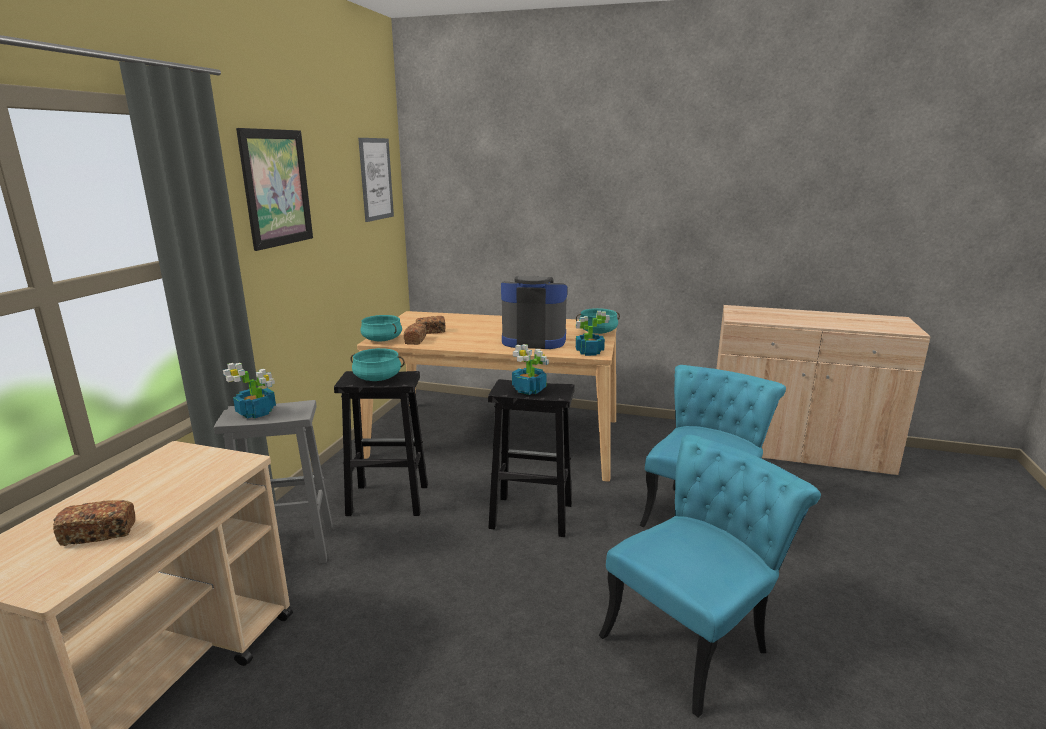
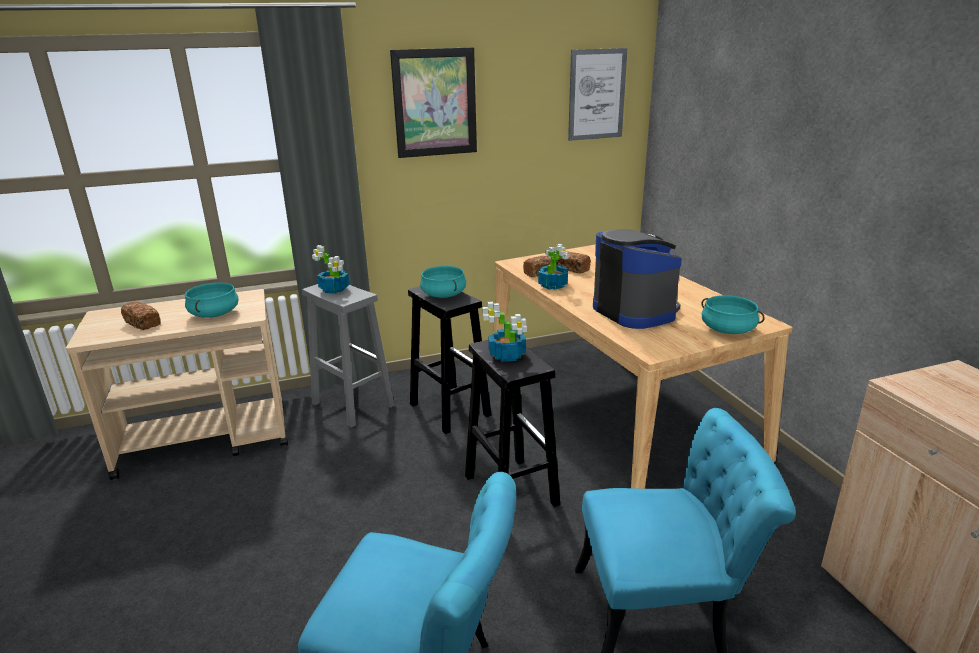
camera: 55 degrees right, 5 degrees up
(382, 339) = (521, 263): turquoise cooking pot -> turquoise cooking pot (215, 314)
(589, 352) = (651, 346): potted plant -> potted plant (553, 285)

